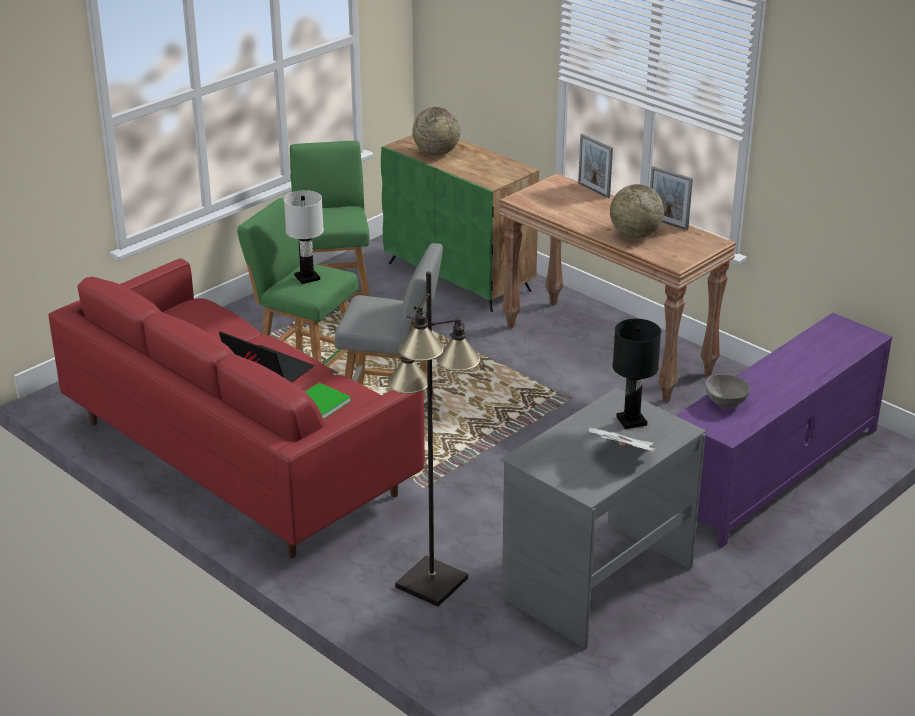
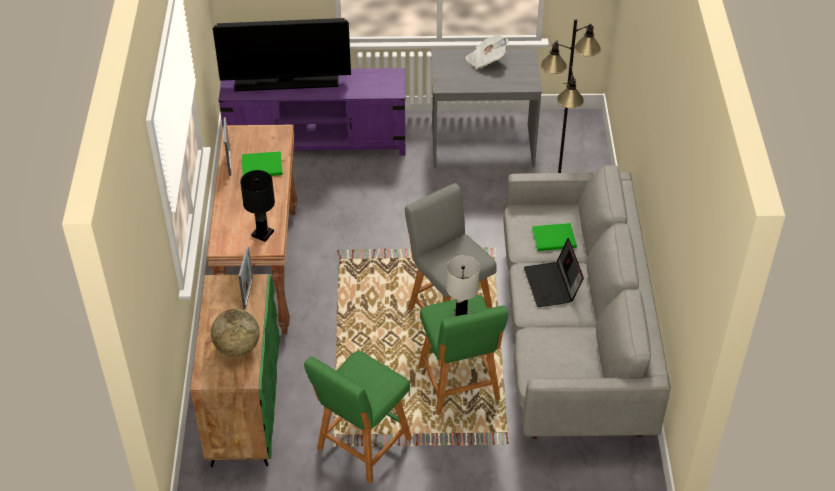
camera: 135 degrees left, 15 degrees up
(239, 458) = (573, 339): red sofa -> grey sofa
(593, 190) = (216, 221): picture frame -> picture frame (248, 293)
(632, 421) = (456, 72): black table lamp -> black table lamp (262, 233)
(635, 235) = (263, 167): globe -> green book
(725, 402) = (366, 88): grey bowl -> none
(809, 360) = (287, 83): none -> television

